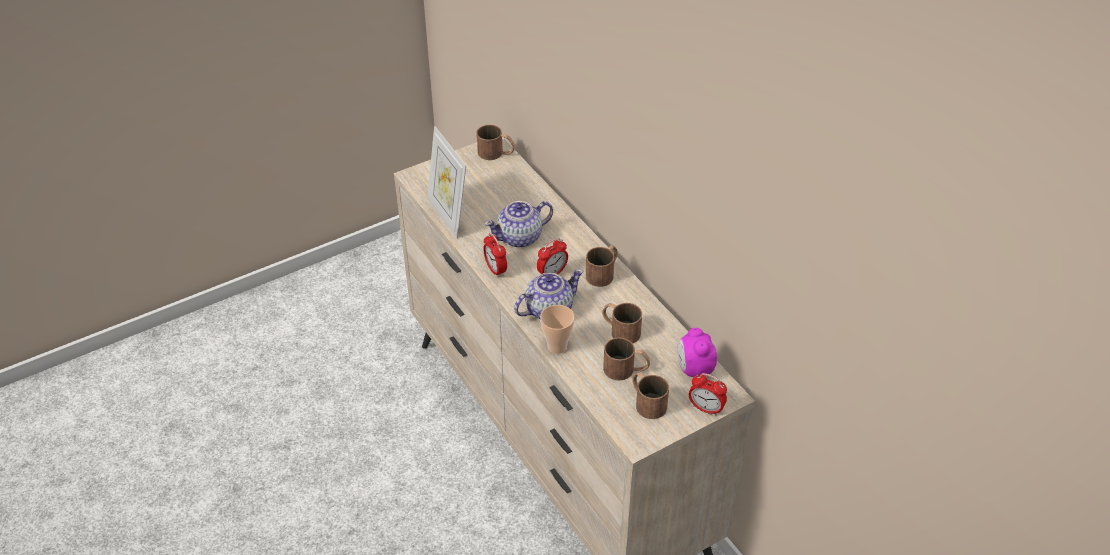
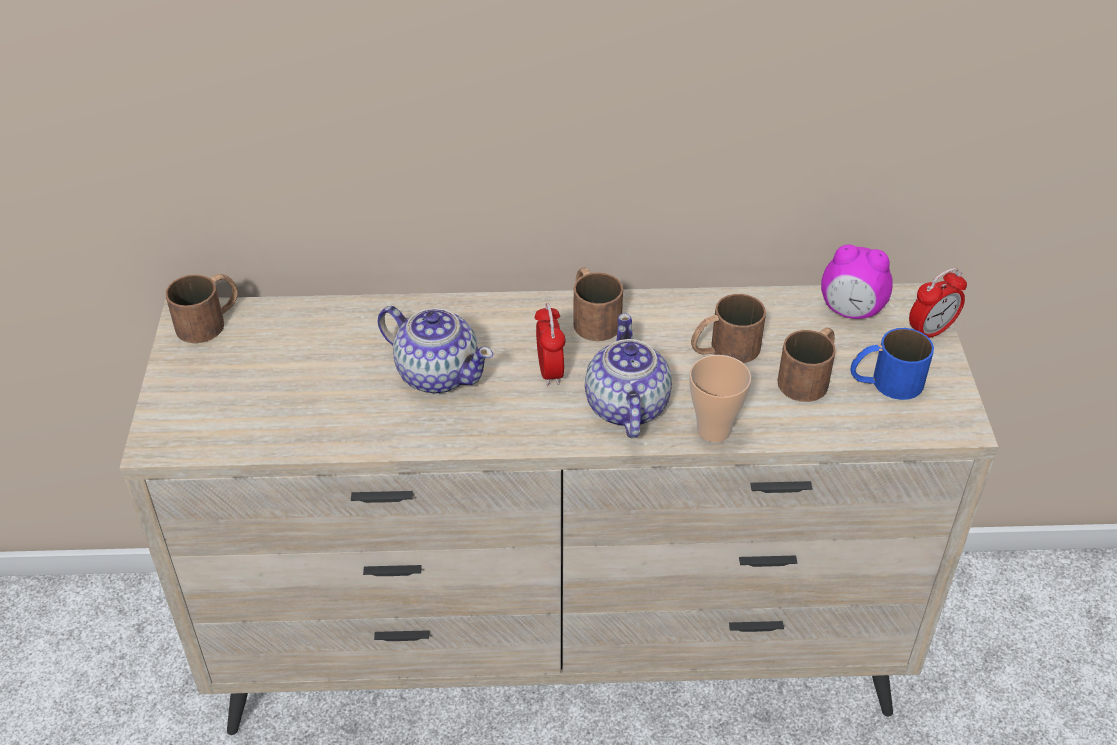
camera: 60 degrees left, 0 degrees up
(448, 215) = (305, 438): picture frame -> none
(495, 270) = (488, 432): alarm clock -> none
(520, 237) = (437, 373): teapot -> teapot turned 60 degrees counterclockwise
(646, 401) = (885, 382): brown mug -> blue mug

